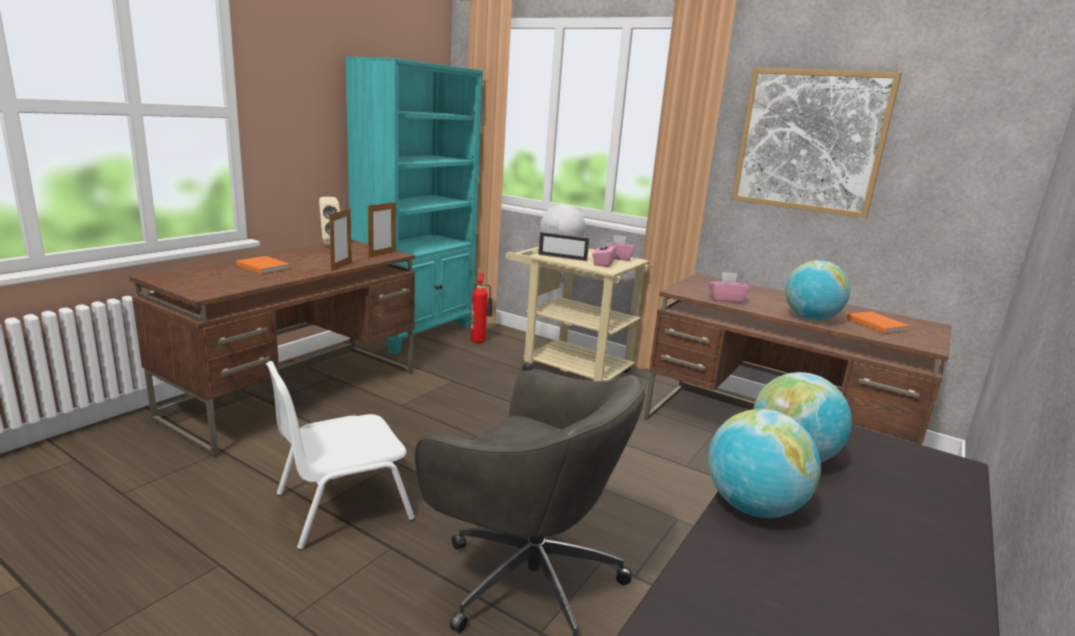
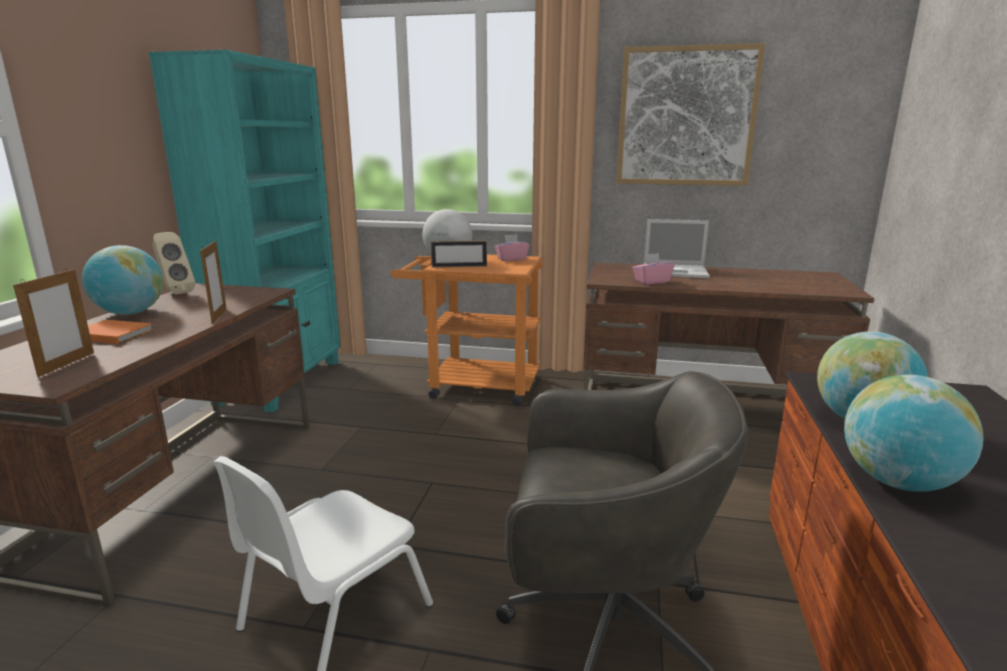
camera: 20 degrees left, 0 degrees up
(382, 254) = (255, 294): picture frame -> picture frame (67, 364)
(479, 340) = (360, 375): fire extinguisher -> none
(568, 369) = (473, 385): beige cart -> orange cart
(603, 263) = (505, 266): pink tissue box -> none
(766, 295) = (676, 271): none -> laptop
(811, 318) = (738, 286): globe -> globe (130, 313)
(876, 324) = (790, 281): orange book -> none

